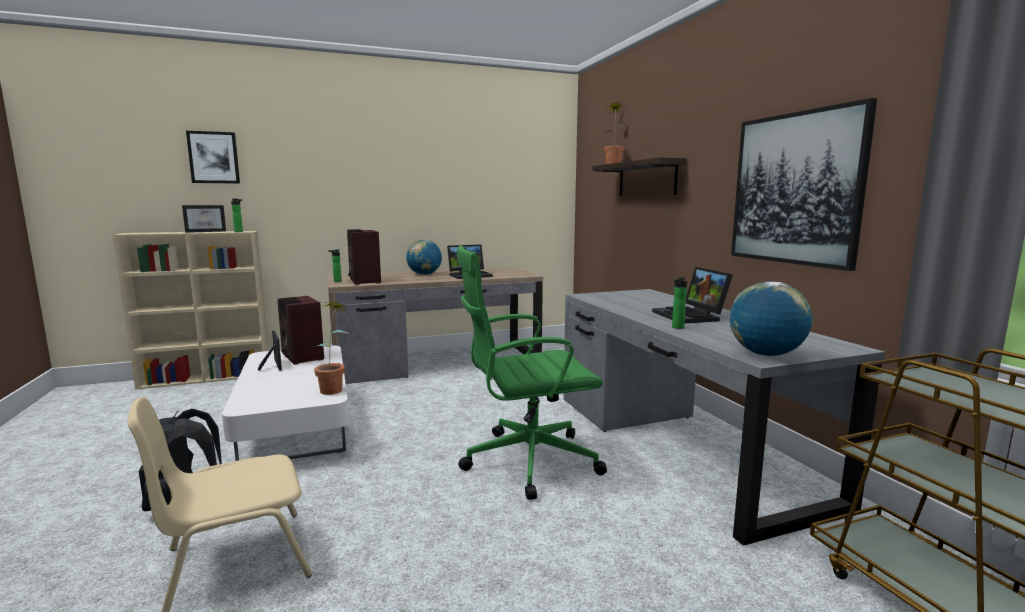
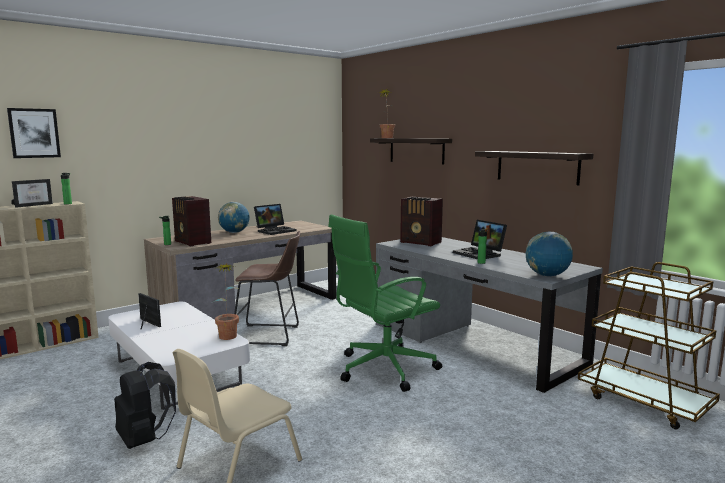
camera: 20 degrees left, 0 degrees up
(302, 357) = (163, 314): radio -> radio (421, 243)
(431, 397) = (270, 335): none -> brown stool
(795, 189) = (537, 167): picture -> shelf

